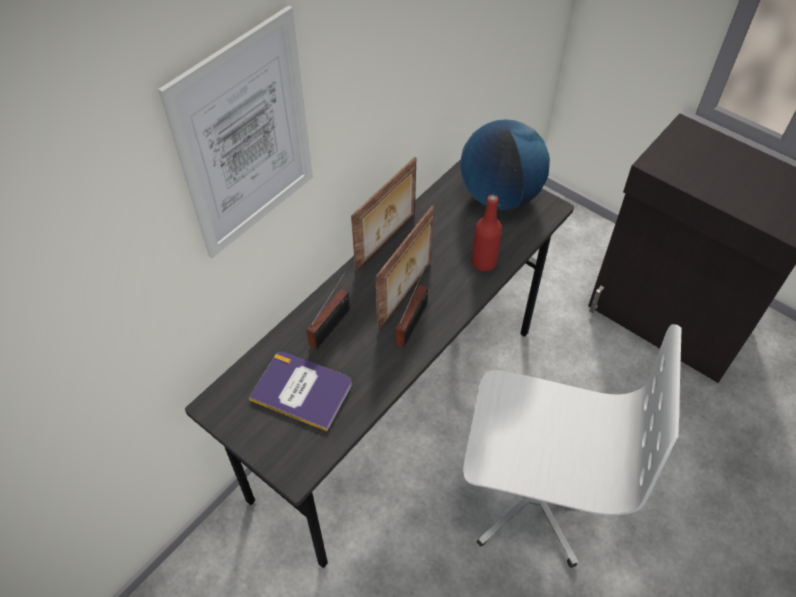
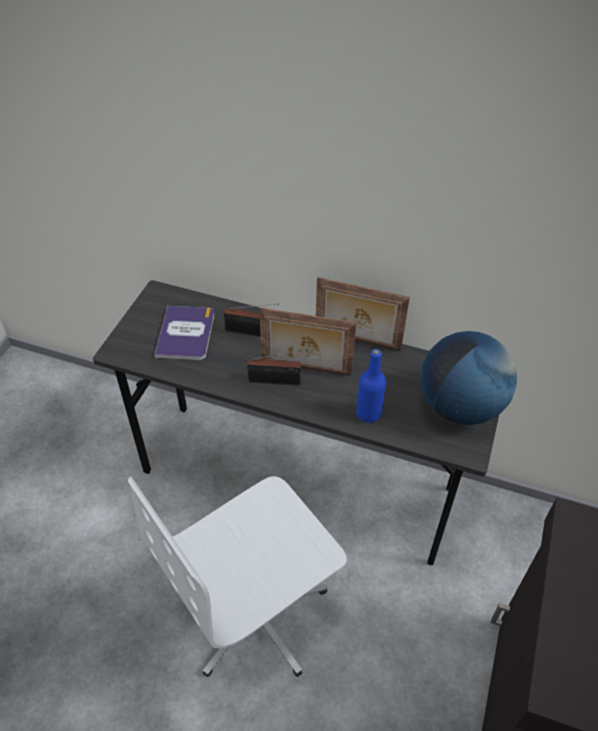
camera: 70 degrees right, 5 degrees down
(245, 139) = (246, 133): picture -> none
(483, 262) = (368, 413): red bottle -> blue bottle
(533, 494) = (256, 613): white office chair -> white office chair turned 60 degrees clockwise

